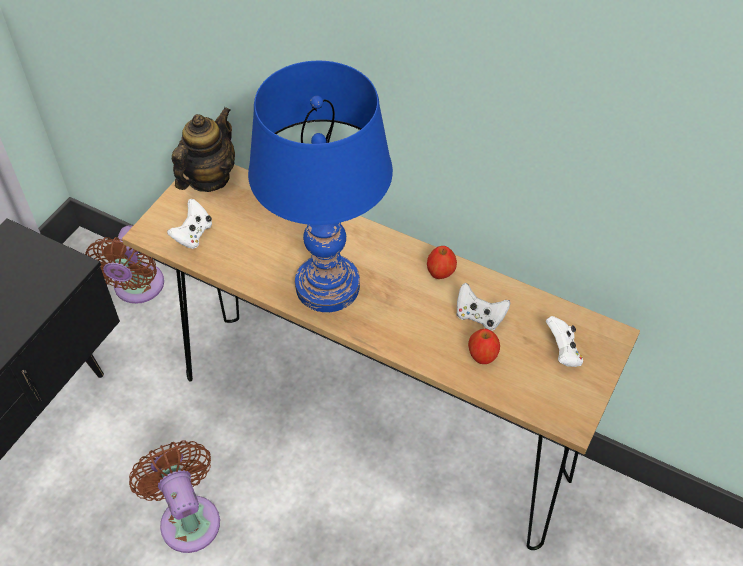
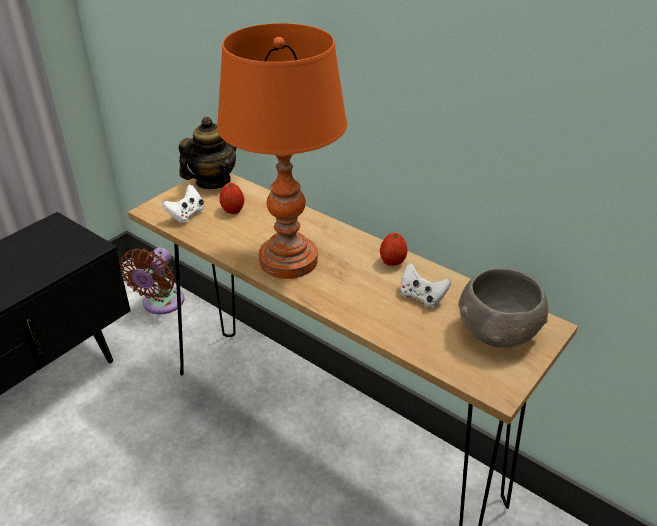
camera: 10 degrees right, 15 degrees down
(188, 517) = (146, 484): brown fan -> none
(327, 286) = (288, 260): blue table lamp -> orange table lamp
(482, 356) = (418, 327): apple -> apple (232, 210)
(563, 352) = (498, 333): white game controller -> grey bowl

